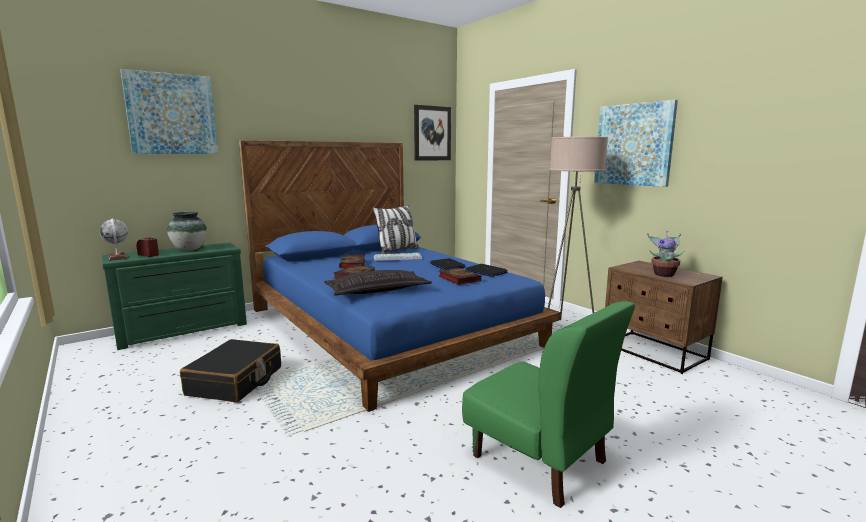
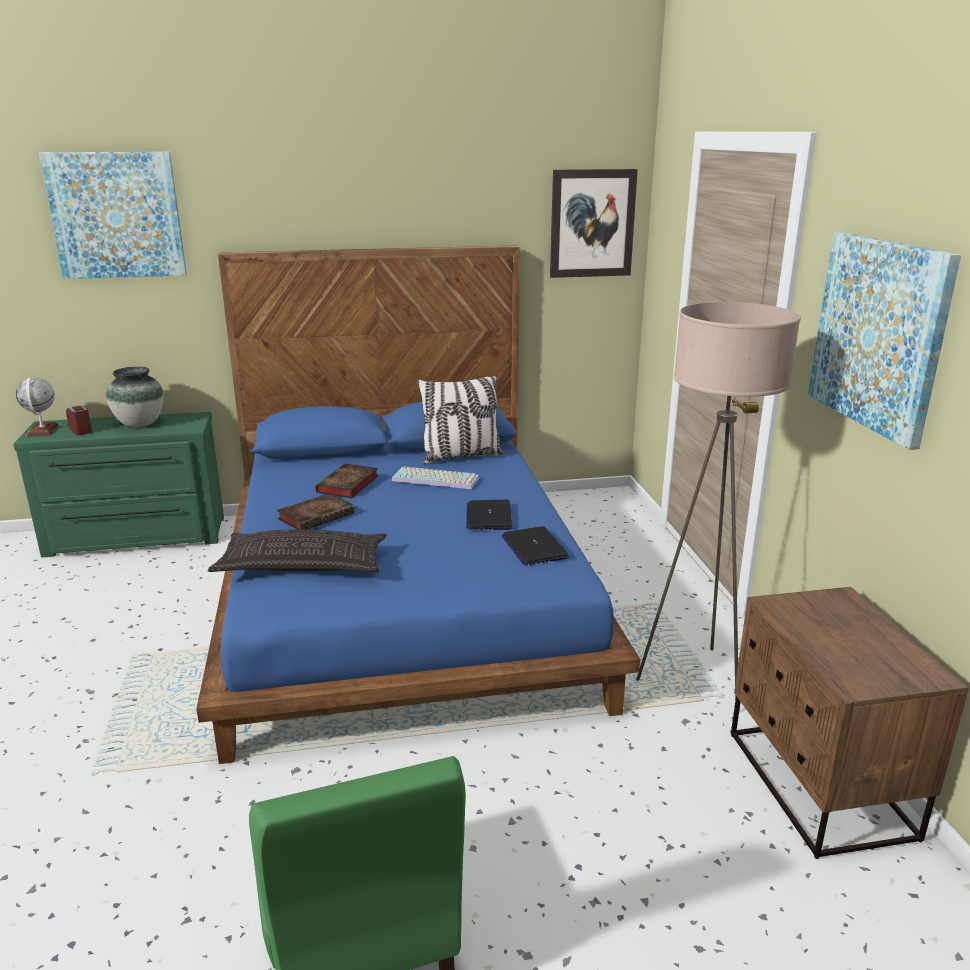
camera: 25 degrees right, 10 degrees up
(236, 381) = (116, 653): black suitcase -> none
(458, 278) = (462, 559): book -> none
(663, 274) = (835, 647): potted plant -> none

